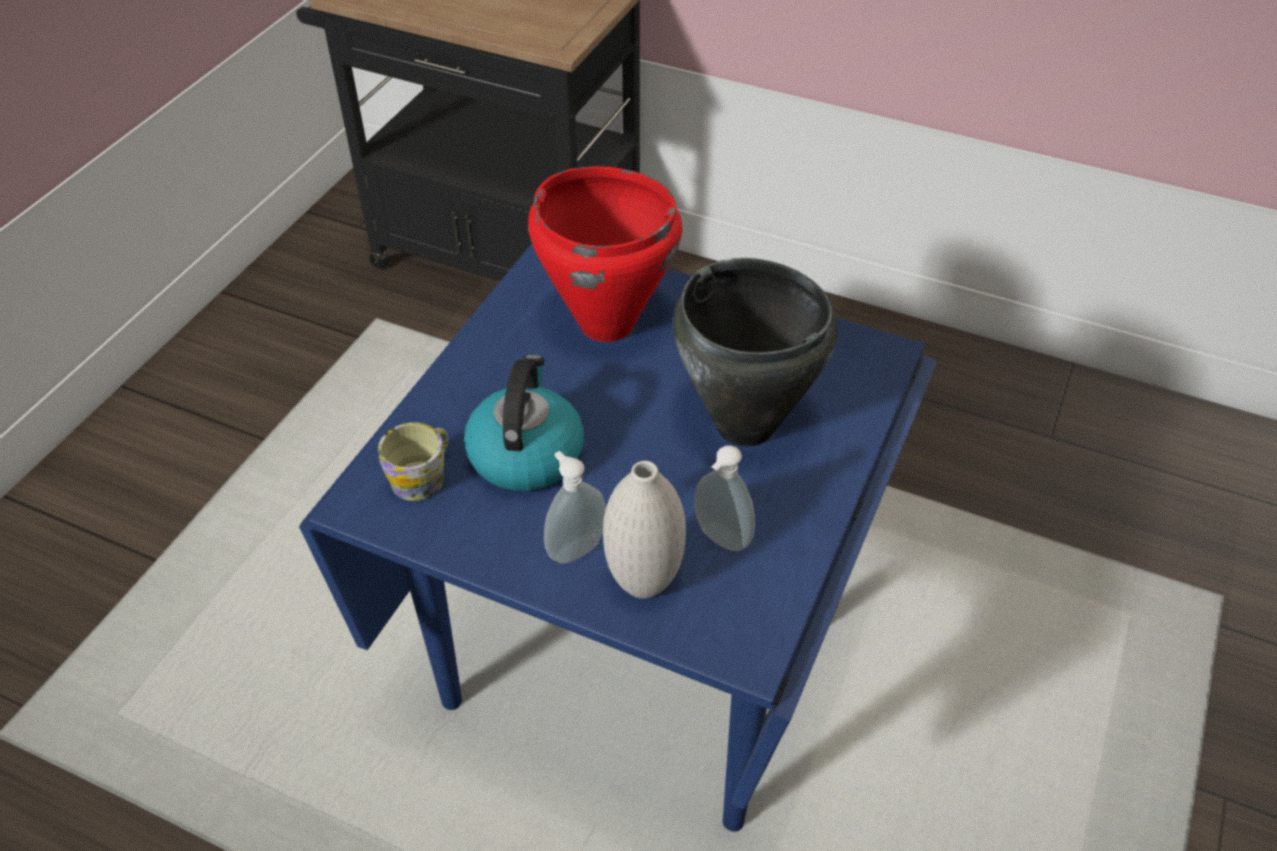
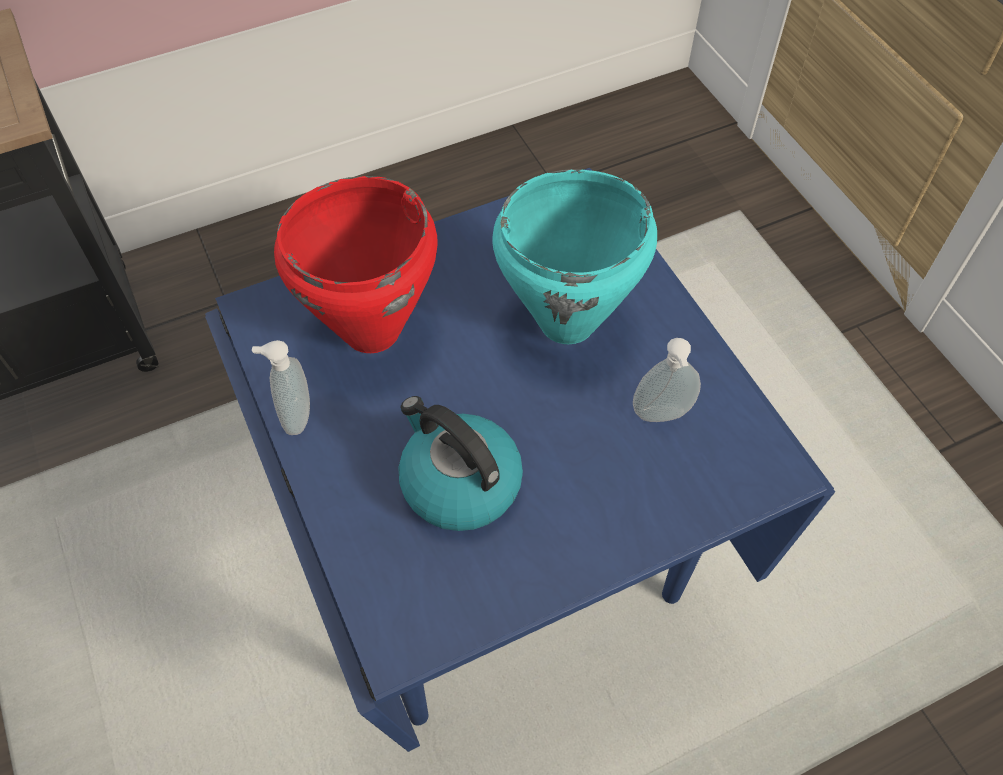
camera: 50 degrees left, 10 degrees up
(423, 476) = (412, 575): mug -> none
(574, 547) = (588, 515): soap dispenser -> soap dispenser (295, 416)
(644, 583) = (662, 493): white vase -> none
(745, 426) = (568, 323): black cooking pot -> turquoise cooking pot

